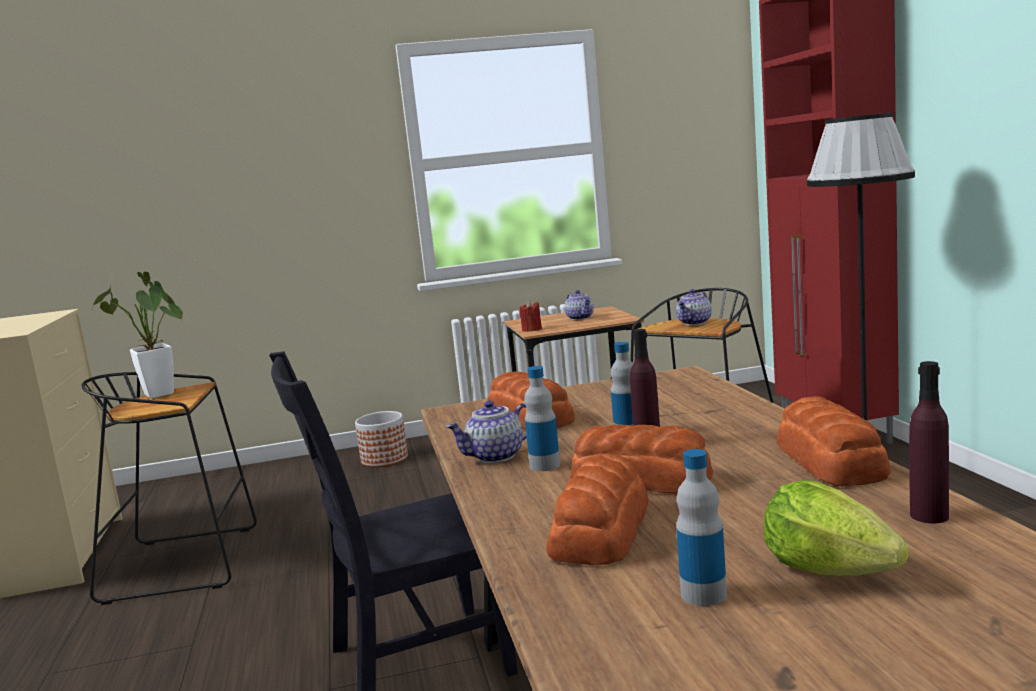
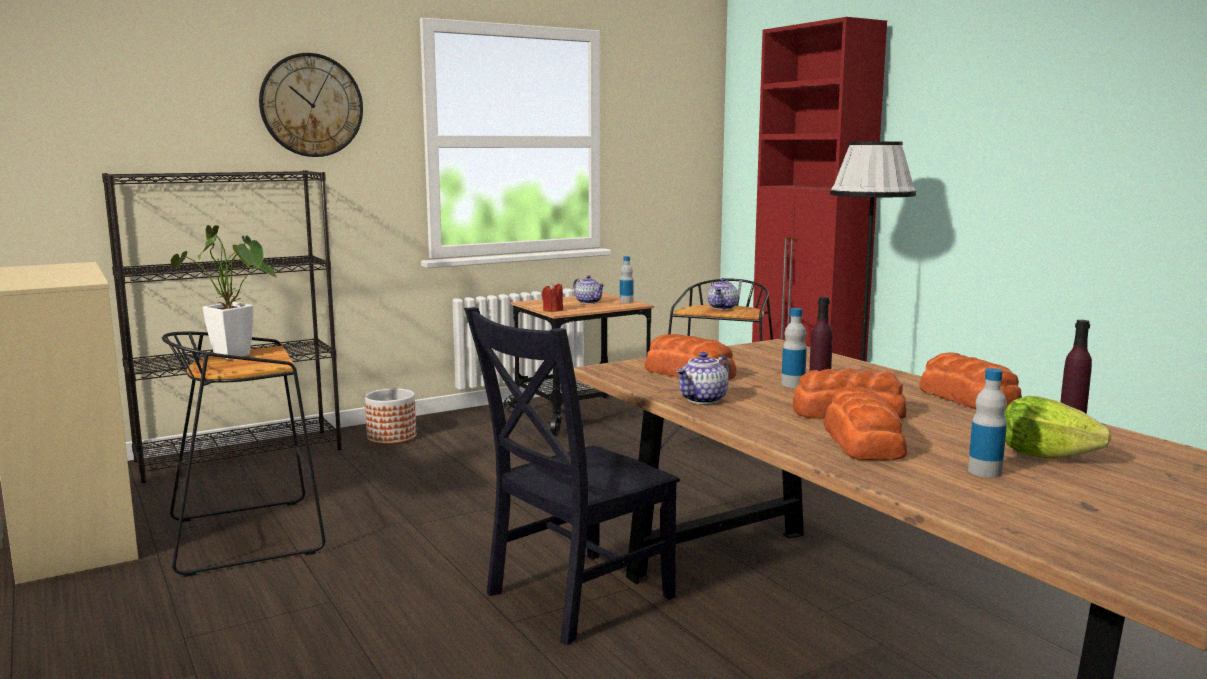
camera: 20 degrees left, 0 degrees up
(247, 475) = (241, 454): none -> black bookcase
(294, 144) = (311, 105): none -> wall clock
(545, 465) = (755, 405): bottle -> bottle (626, 301)

